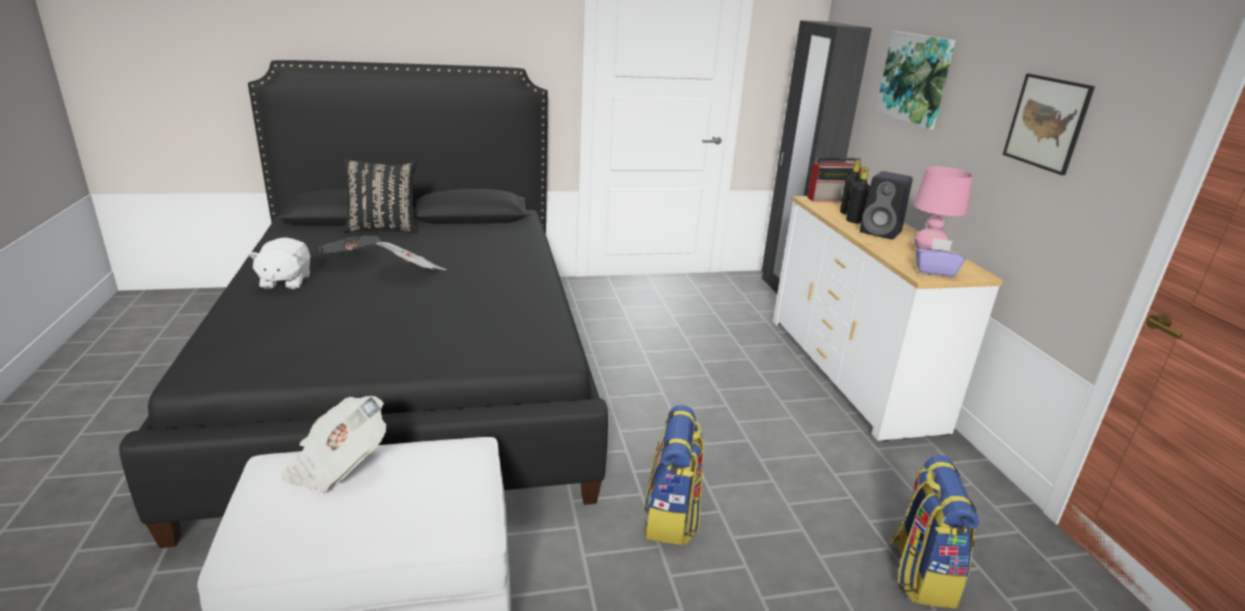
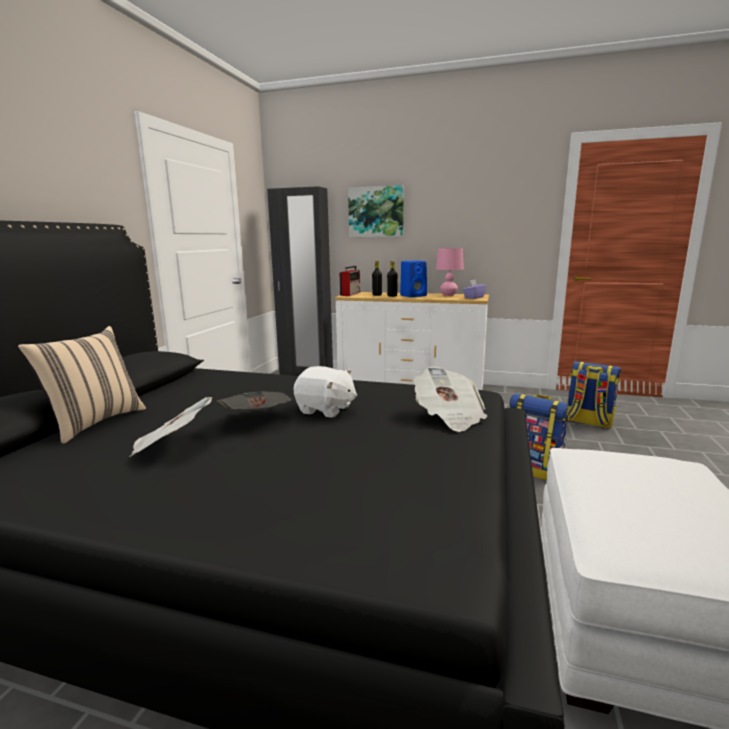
camera: 60 degrees left, 10 degrees down
(285, 281) = (185, 490): white plush toy -> white plush toy (325, 410)
(337, 465) = (616, 507): newspaper -> newspaper (449, 416)
(383, 228) = (94, 423): black pillow -> beige pillow
(881, 232) = (414, 295): black speaker -> blue speaker
(1047, 123) = (484, 214): picture -> none

